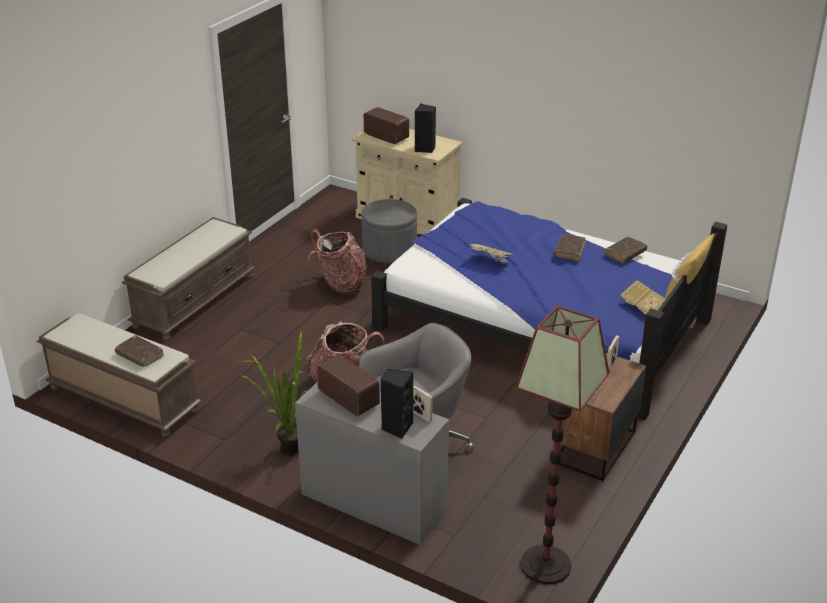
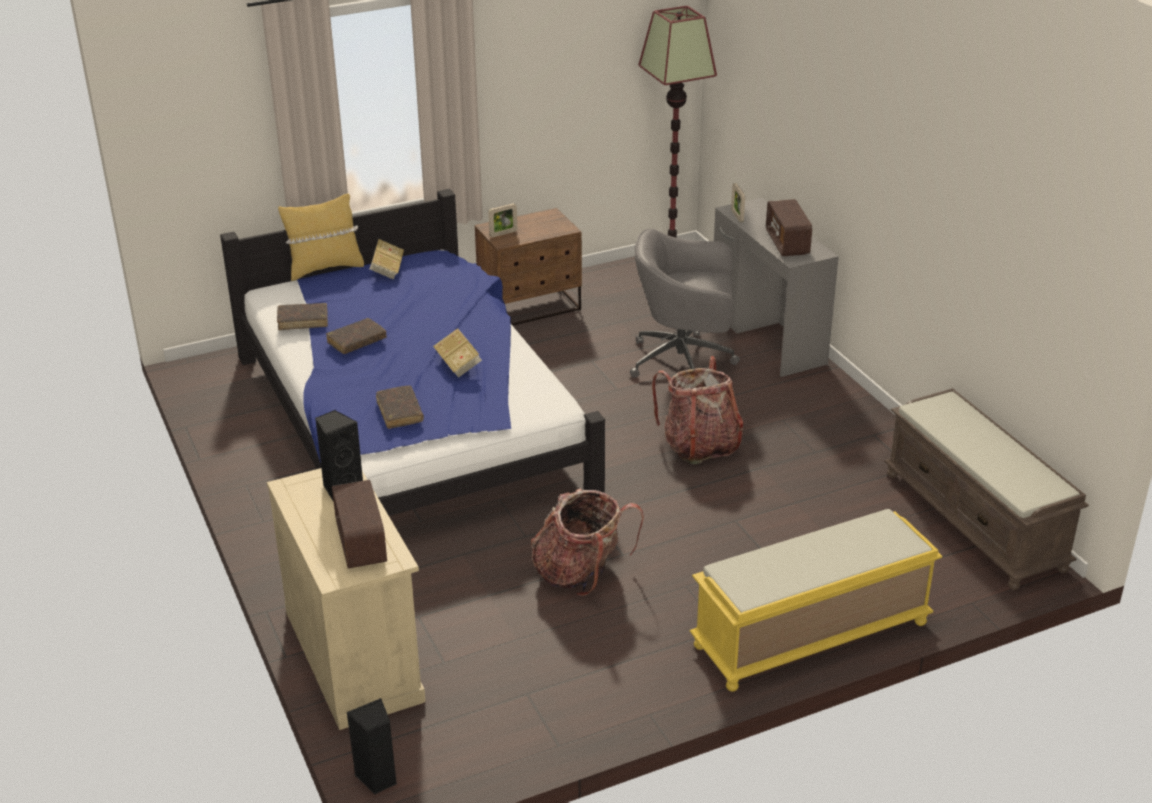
camera: 145 degrees left, 0 degrees up
(140, 355) = (959, 423): brown book -> brown book (400, 412)
(194, 300) = (810, 636): brown bench -> yellow bench
(285, 449) = (815, 404): potted plant -> none
(389, 250) = (451, 605): grey ottoman -> none
(396, 428) = (765, 214): black speaker -> black speaker (377, 778)

